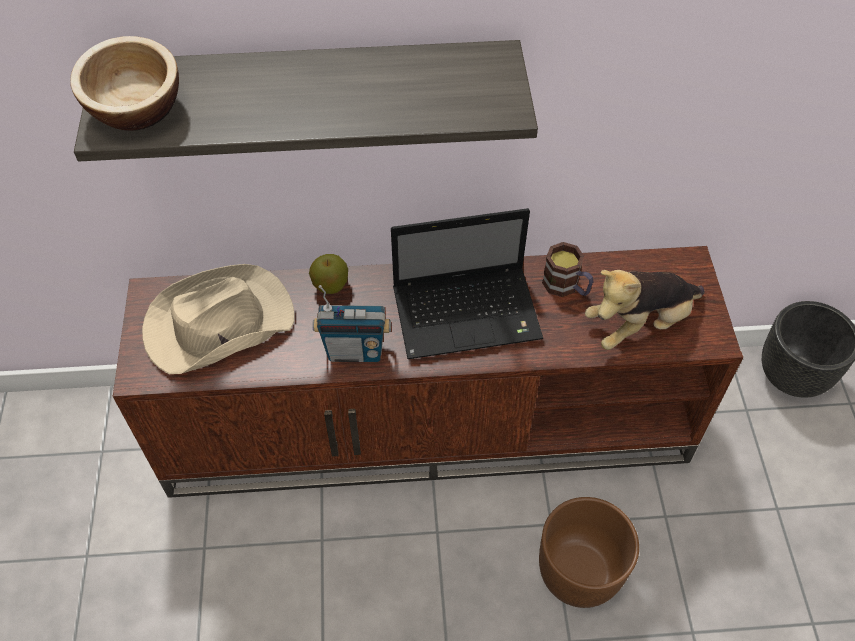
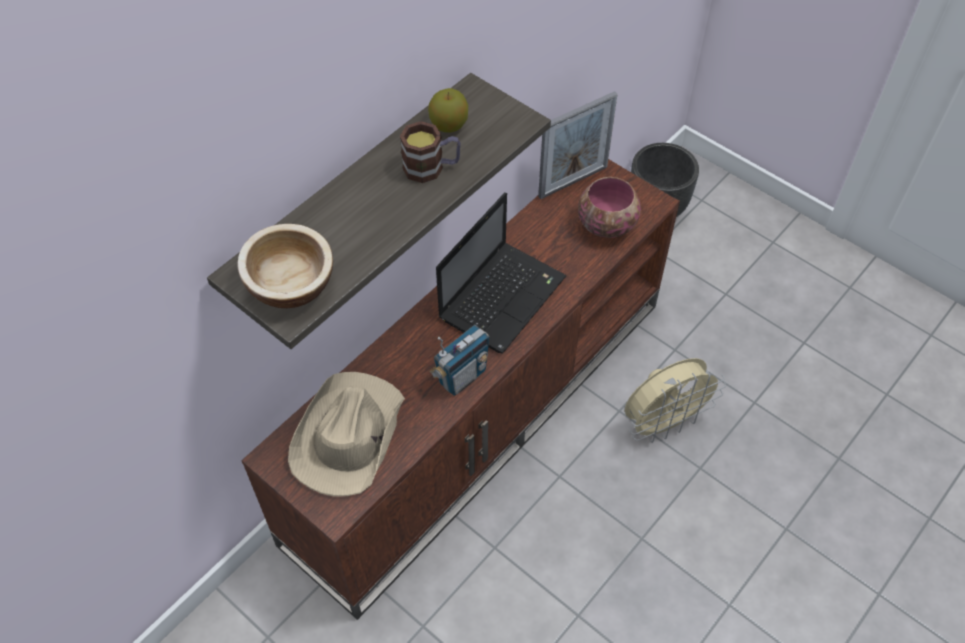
camera: 45 degrees left, 0 degrees up
(330, 285) = (394, 349): apple -> apple (449, 125)
(566, 286) = (541, 234): mug -> mug (431, 168)
(580, 571) = (663, 423): brown planter -> beige fan
(639, 324) = (606, 224): plush toy -> bowl
(652, 263) = (573, 182): none -> picture frame

